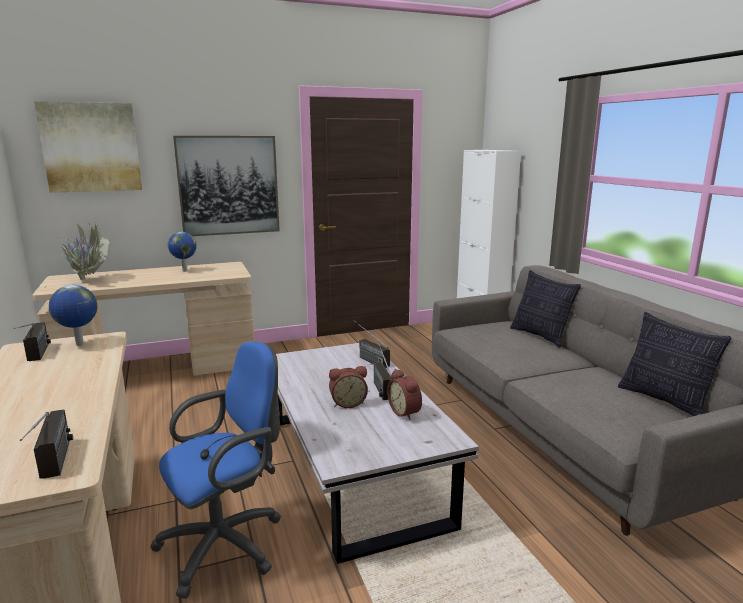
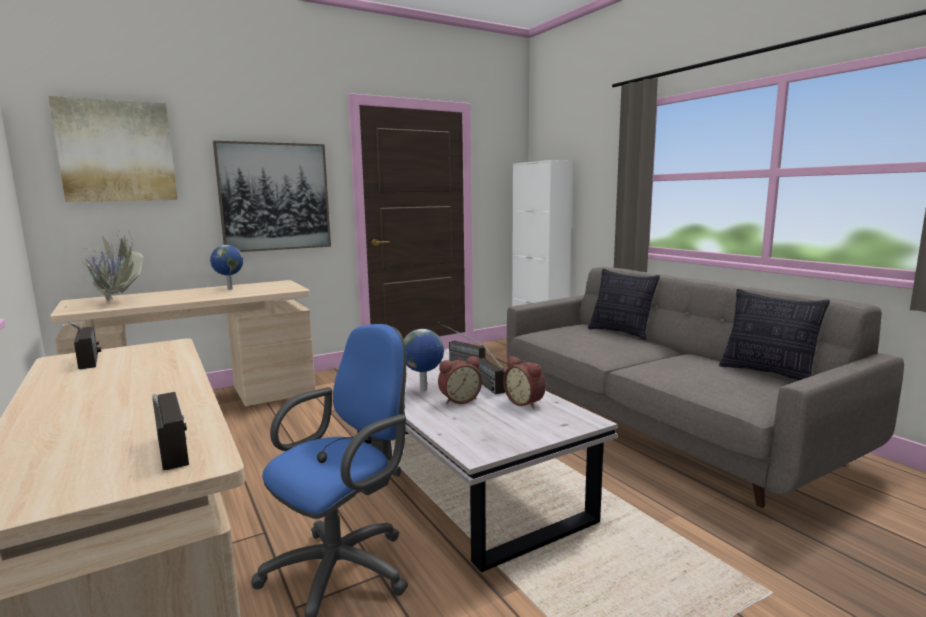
camera: 10 degrees left, 5 degrees down
(79, 345) = (139, 352): globe -> globe (424, 390)

